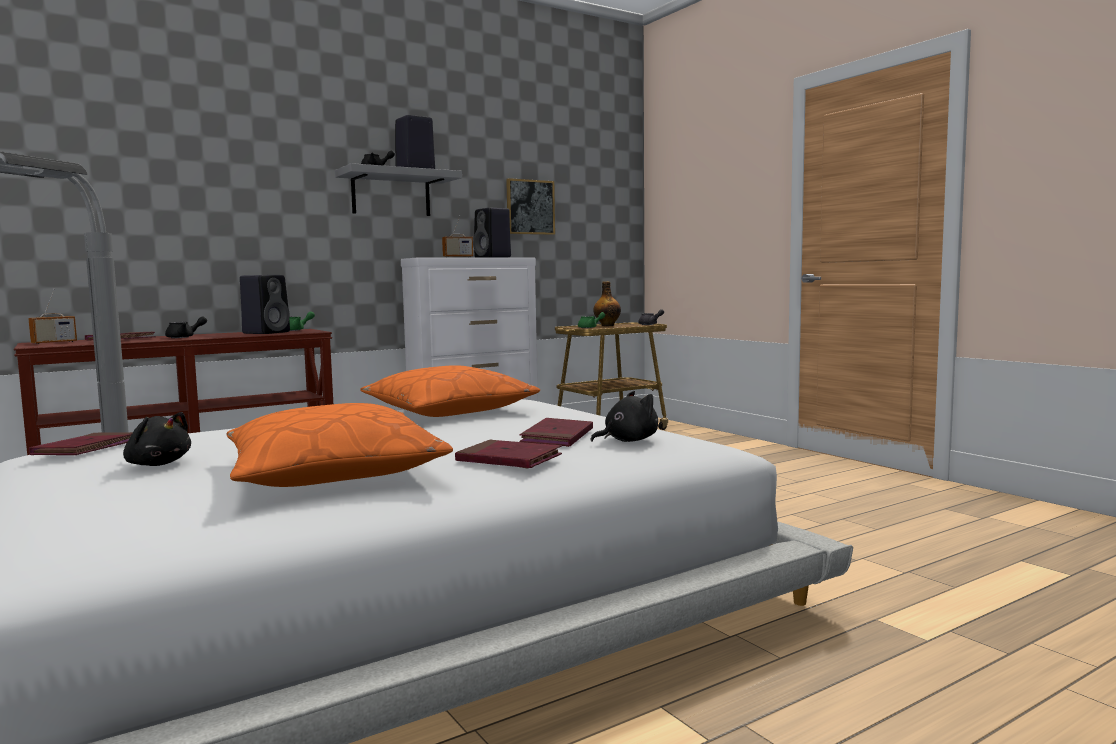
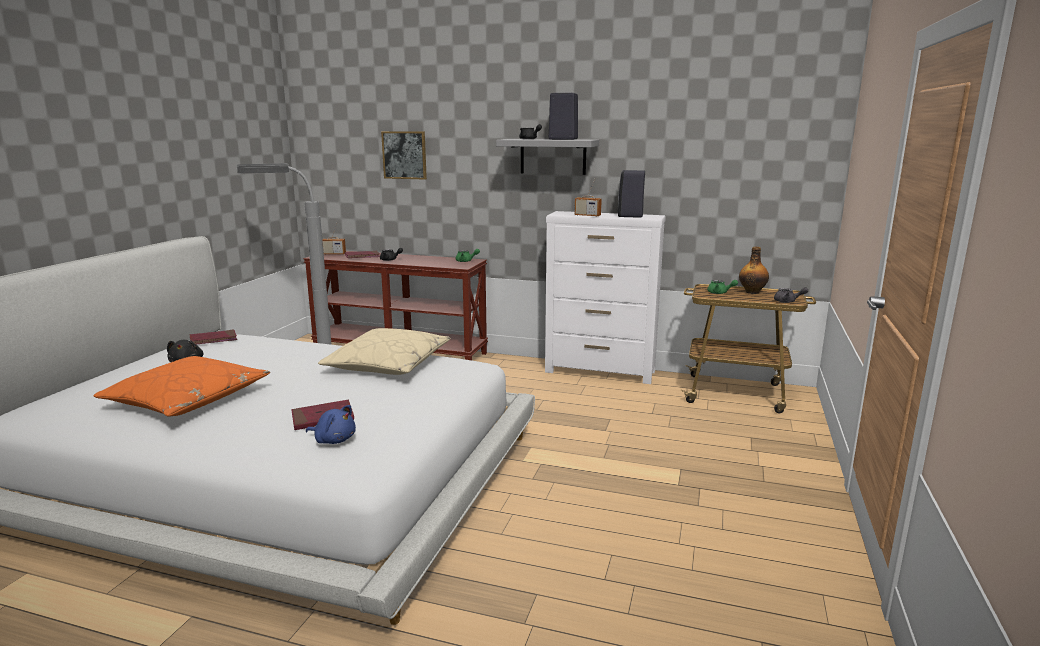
camera: 50 degrees right, 10 degrees up
(267, 332) = (440, 262): black speaker -> none
(448, 410) = (388, 364): orange pillow -> beige pillow
(508, 459) = (242, 427): red book -> none
(530, 207) = (690, 165): picture -> picture (404, 155)
(627, 440) = (334, 440): black plush toy -> blue plush toy

